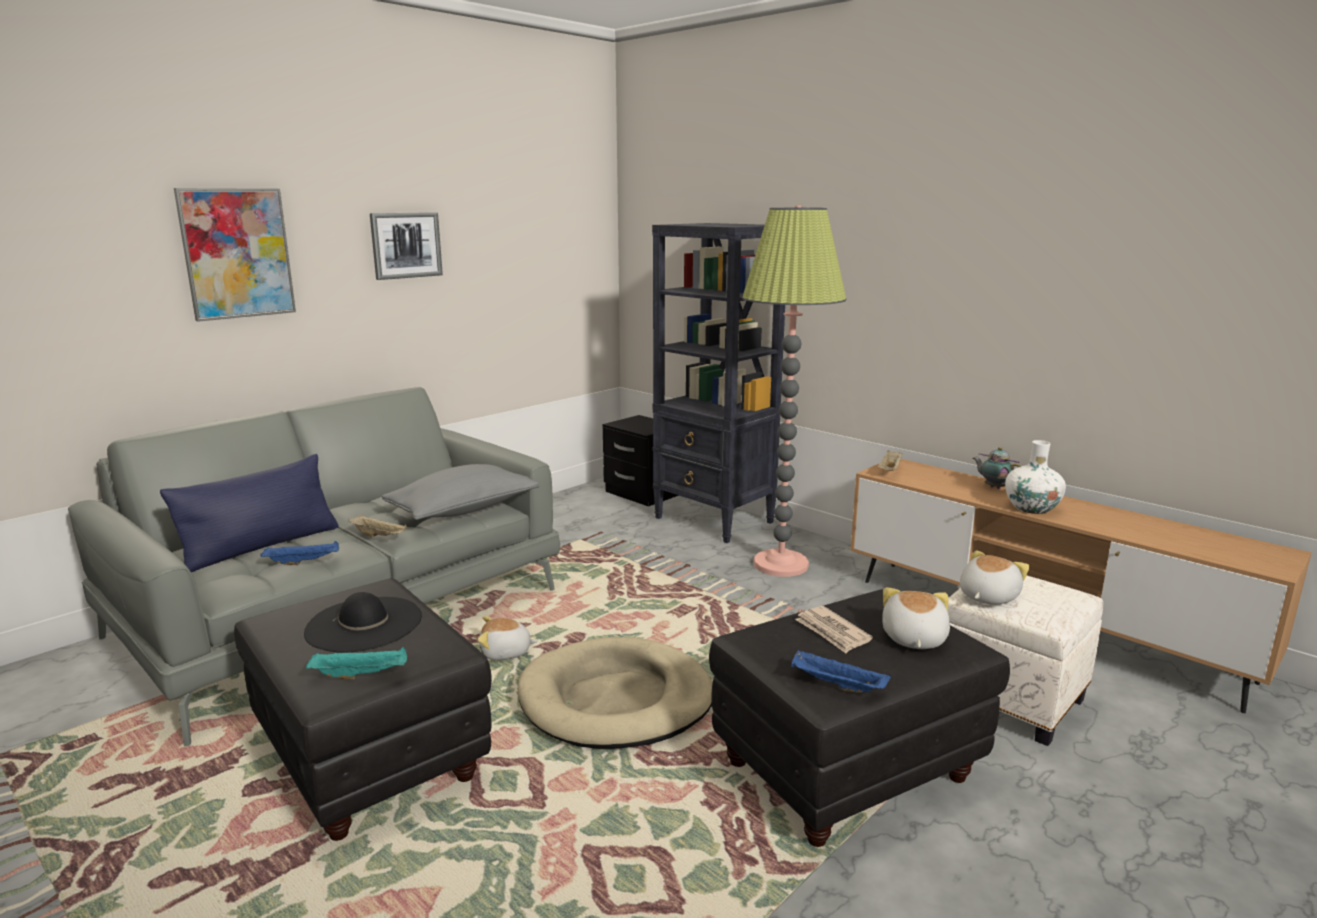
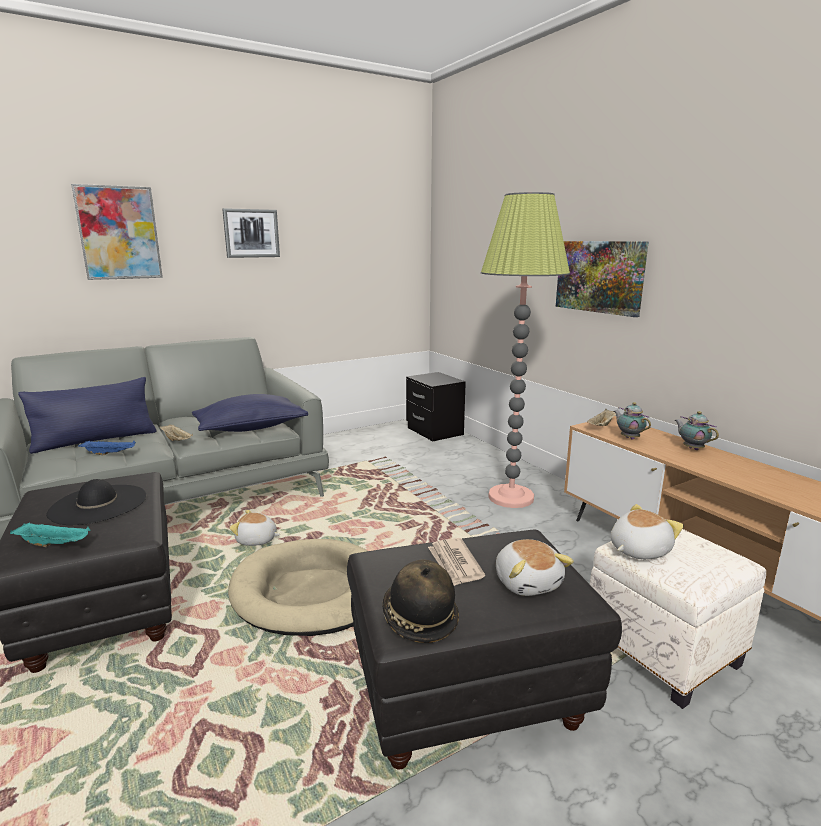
camera: 15 degrees right, 0 degrees up
(463, 510) = (251, 428): grey pillow -> blue pillow
(714, 520) = (477, 457): black bookcase -> none
(836, 685) = (419, 618): blue tray -> hat
(867, 298) = (599, 276): none -> picture
(913, 638) = (528, 582): plush toy -> plush toy turned 135 degrees clockwise
(925, 481) = (628, 438): none -> teapot
(1031, 508) = (719, 470): white vase -> none

